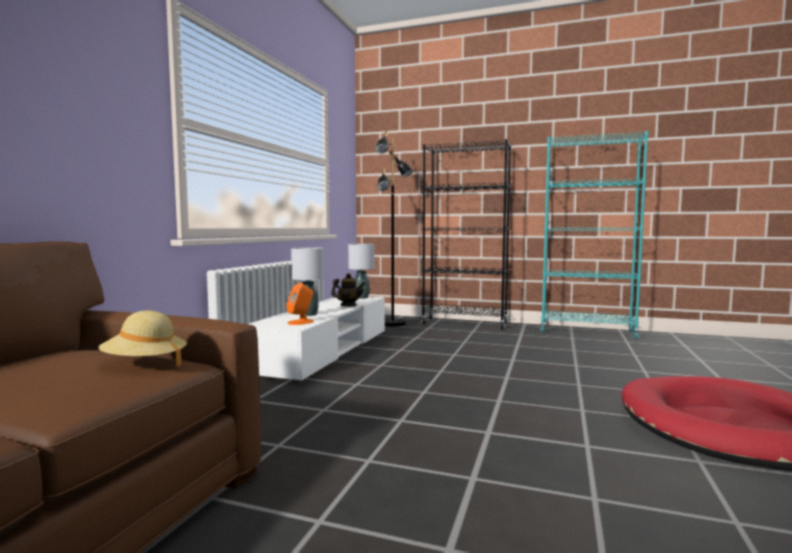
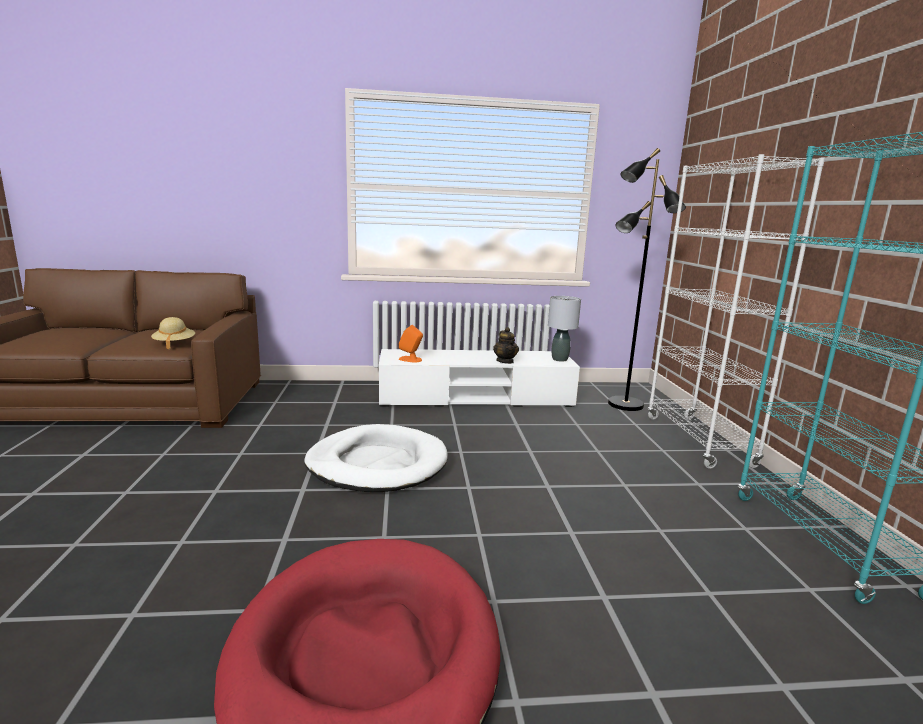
camera: 65 degrees right, 10 degrees up
(309, 314) = (446, 356): grey table lamp -> none
(447, 398) = (377, 464): none -> white dog bed
(465, 324) = (698, 441): black bookcase -> white bookcase

